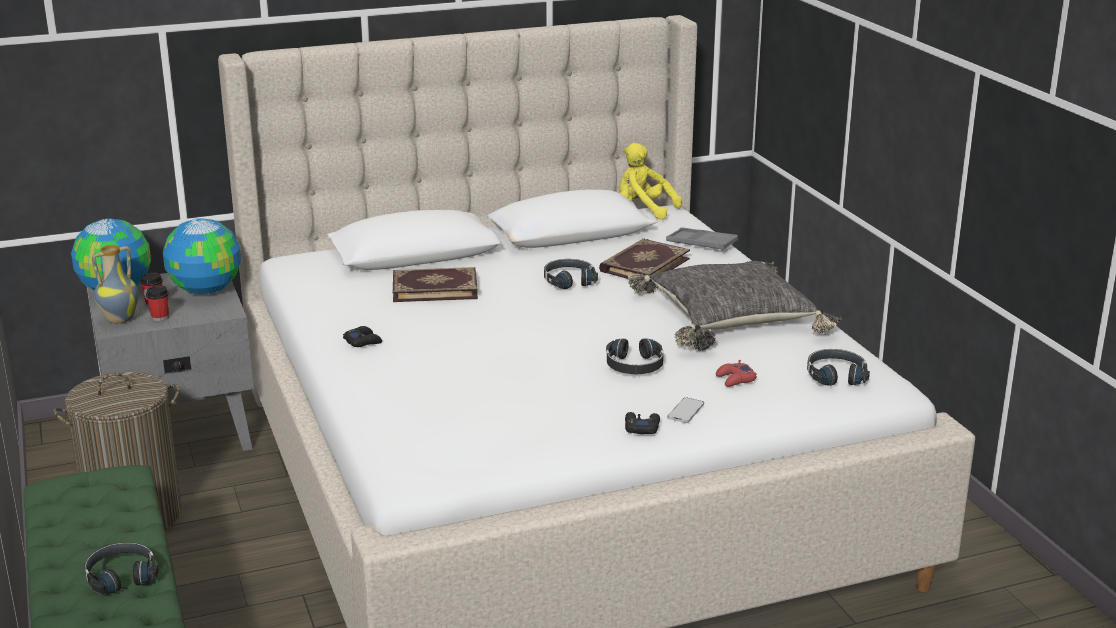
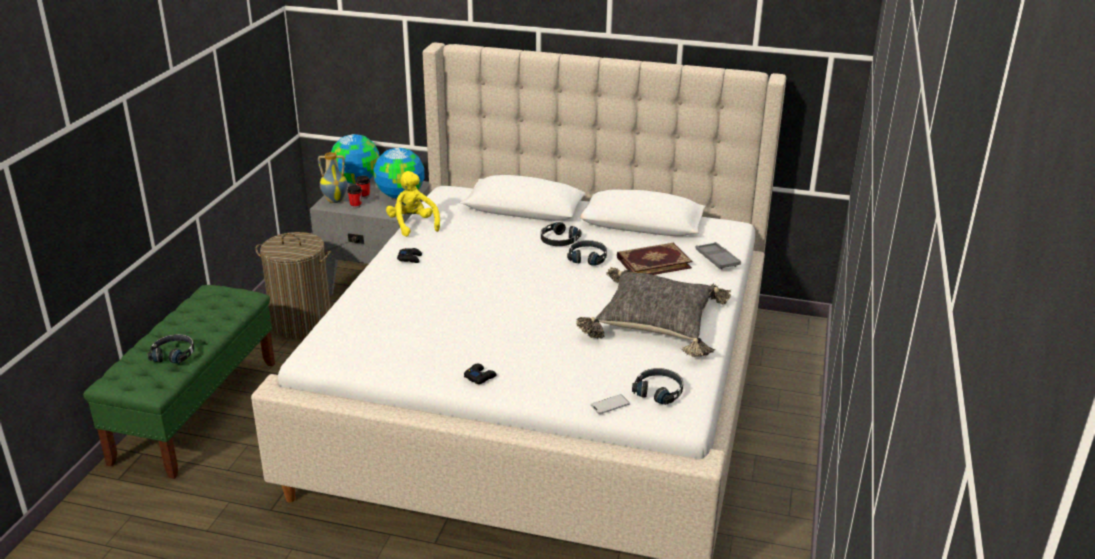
camera: 35 degrees right, 5 degrees up
(435, 288) = (500, 236): book -> none
(634, 366) = (539, 333): black headphones -> black headphones (558, 240)
(643, 210) = (715, 220): yellow plush toy -> yellow plush toy (413, 225)
(685, 411) = (522, 377): phone -> phone (610, 405)
(735, 379) = (587, 367): red game controller -> none

